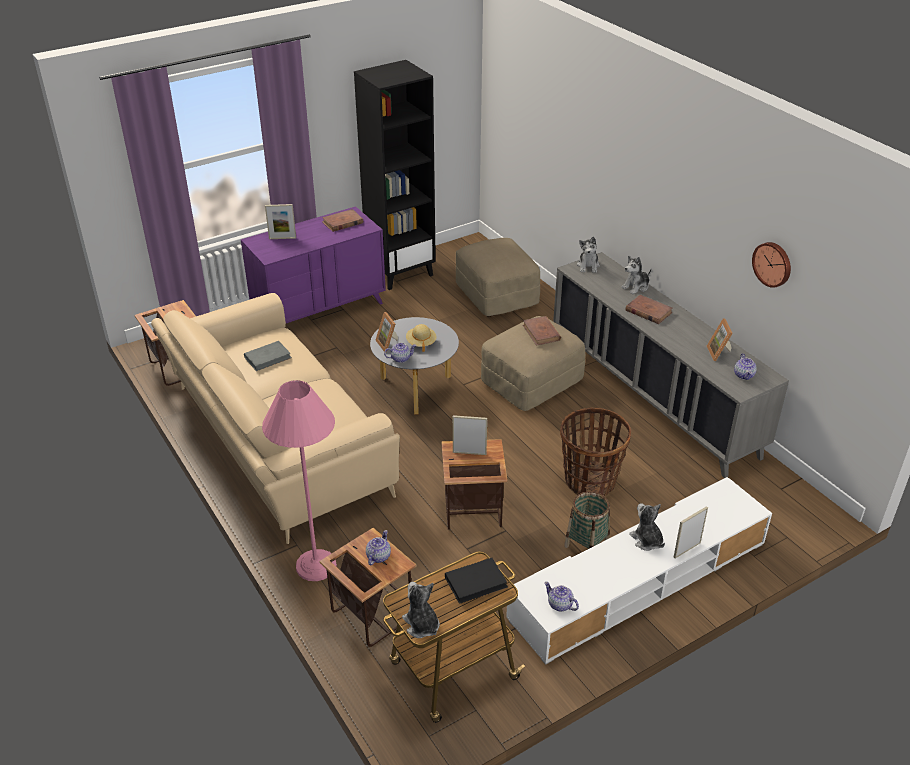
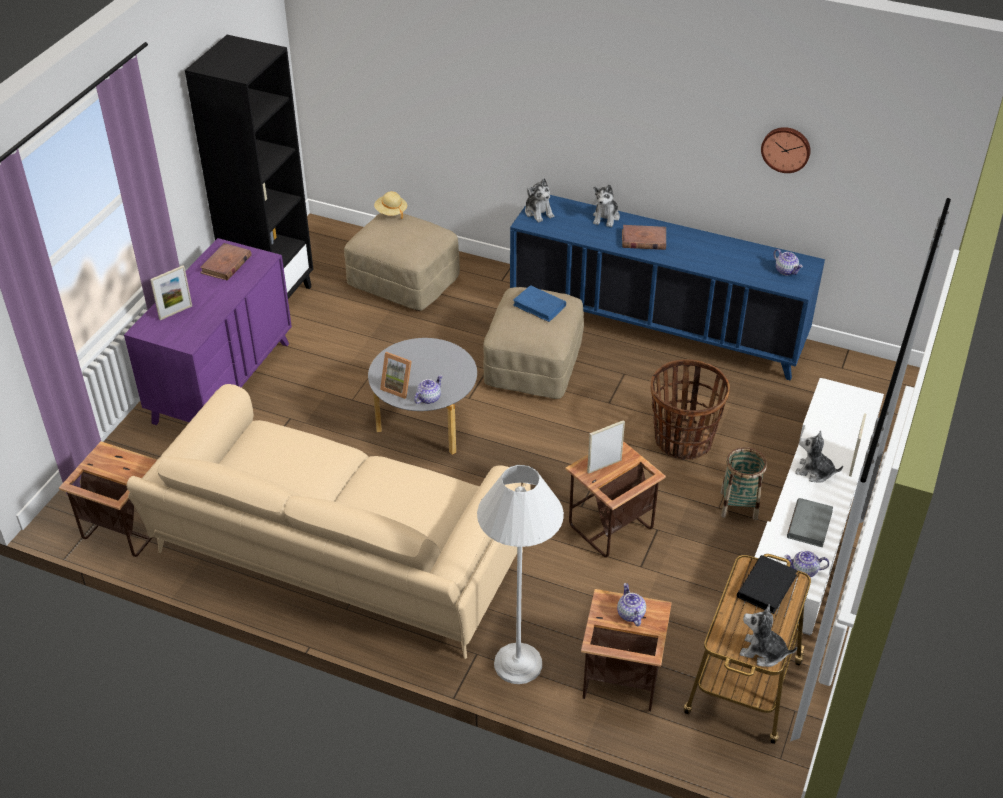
camera: 35 degrees left, 5 degrees up
(268, 358) = (286, 464): grey book -> grey book (809, 524)
(316, 565) = (518, 664): pink floor lamp -> white floor lamp
(421, 343) = (431, 370): beige hat -> beige hat (391, 212)
(541, 333) = (539, 306): brown book -> blue book
(652, 395) = (656, 326): grey cabinet -> blue cabinet
(720, 353) = (745, 257): picture frame -> none

